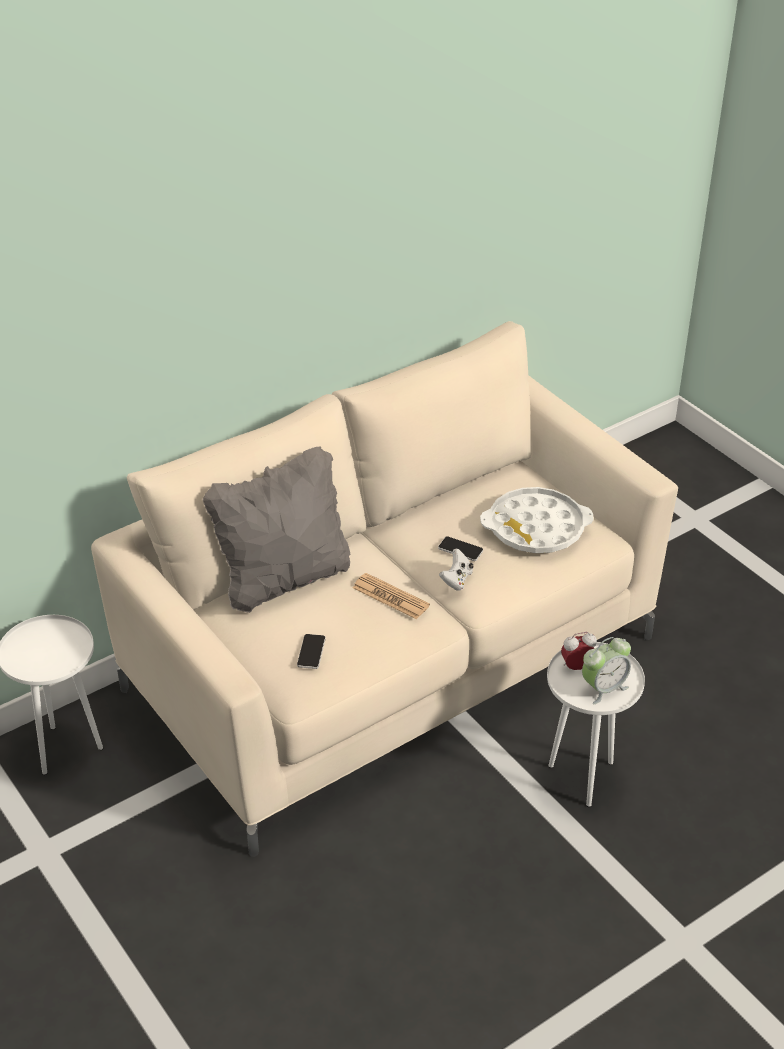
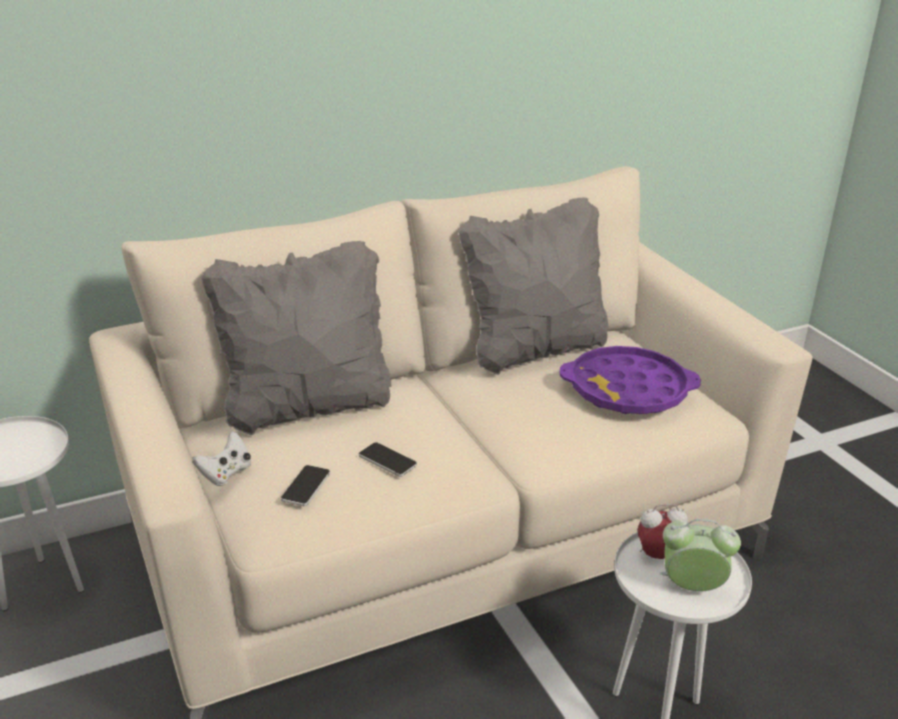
camera: 10 degrees right, 10 degrees down
(390, 597) = (428, 439): newspaper -> none
(452, 496) = (534, 350): none -> grey pillow
(456, 580) = (517, 432): white game controller -> white game controller (226, 473)
(460, 549) = (530, 401): phone -> phone (387, 460)
(536, 528) = (628, 390): white tray -> purple tray
(603, 688) = (692, 587): alarm clock -> alarm clock turned 150 degrees counterclockwise

